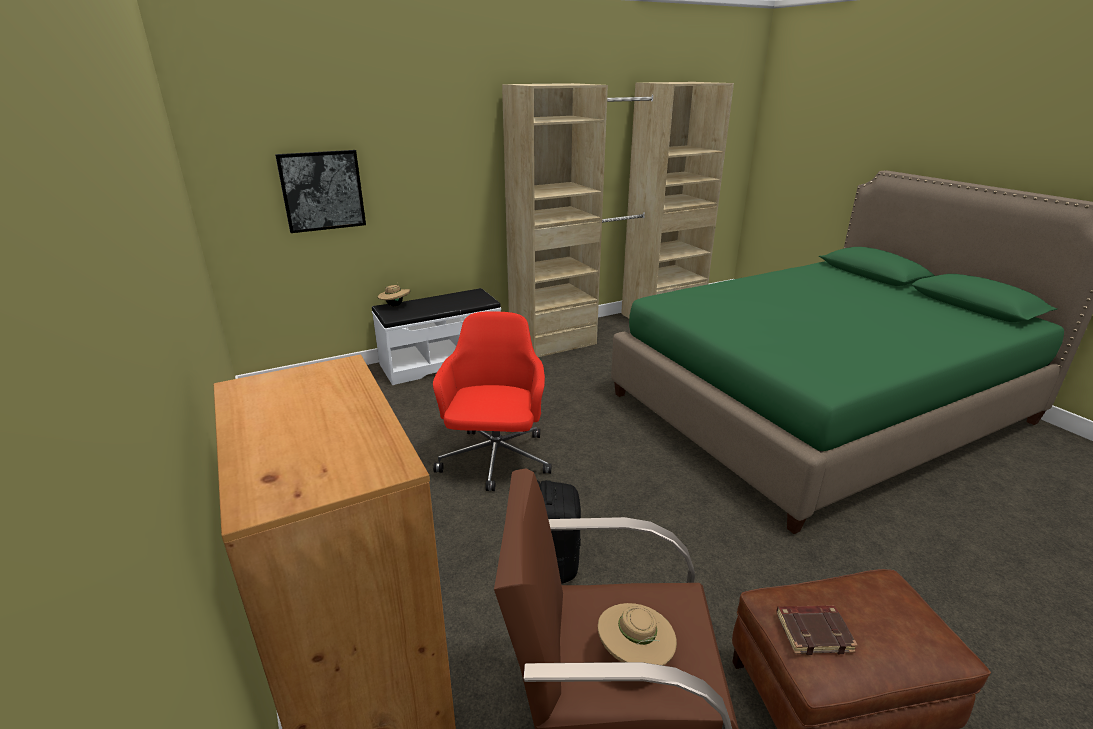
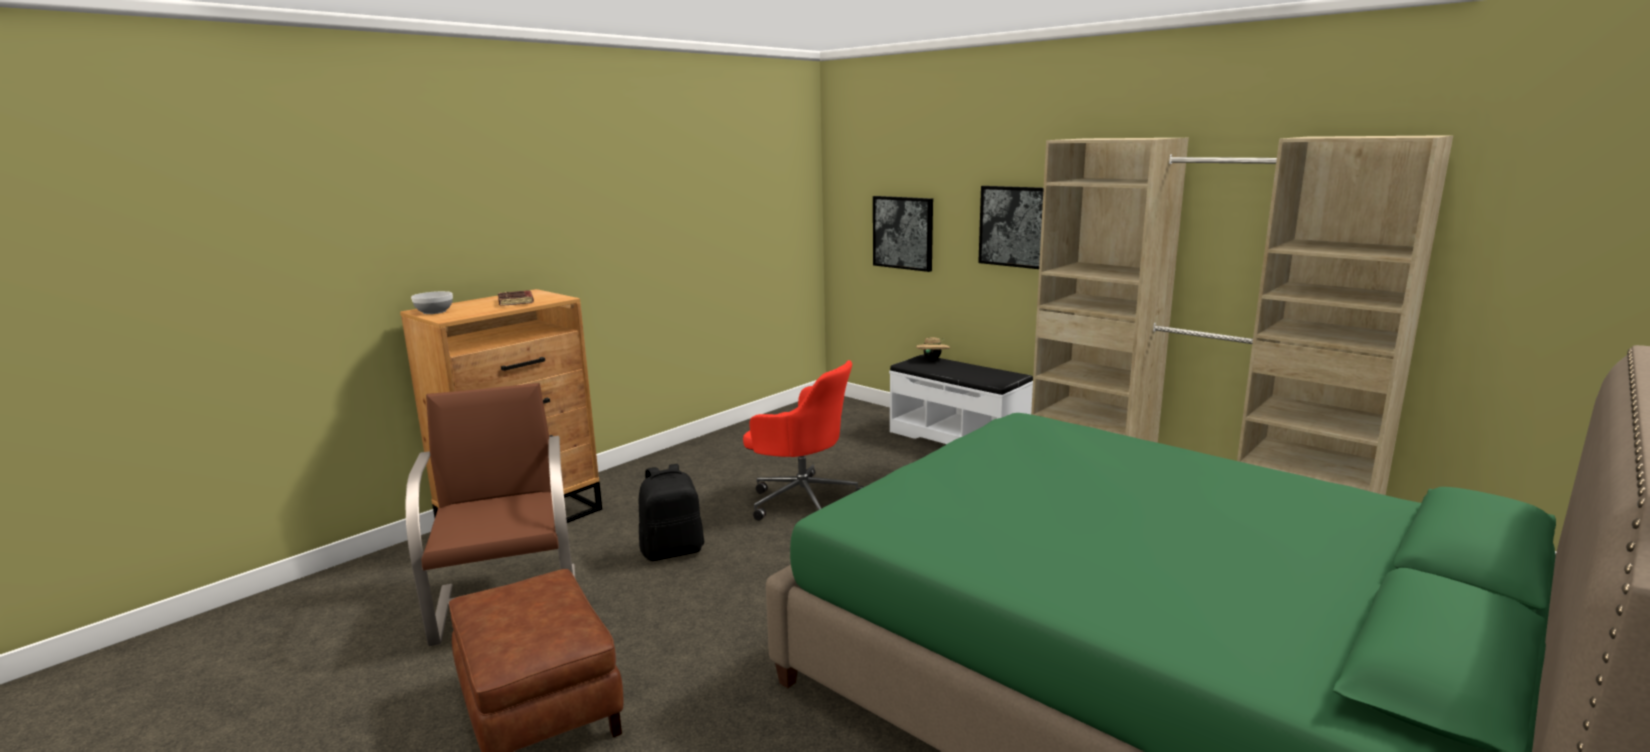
camera: 70 degrees right, 10 degrees down
(301, 483) = (435, 311): none -> bowl
(448, 166) = (1016, 226): none -> picture
(495, 460) = (802, 500): red office chair -> red office chair turned 45 degrees clockwise
(635, 654) = (478, 515): beige hat -> none
(814, 632) = (514, 592): brown book -> brown book (517, 302)

